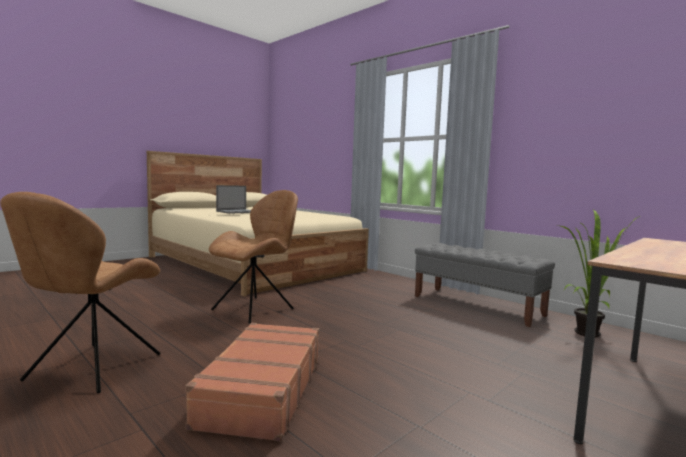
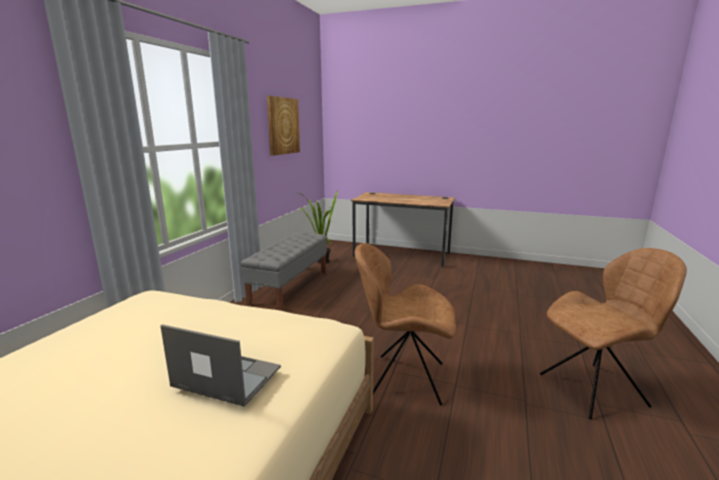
camera: 115 degrees left, 10 degrees up
(261, 390) = (507, 322): brown suitcase -> none
(599, 109) = (283, 126): none -> picture

